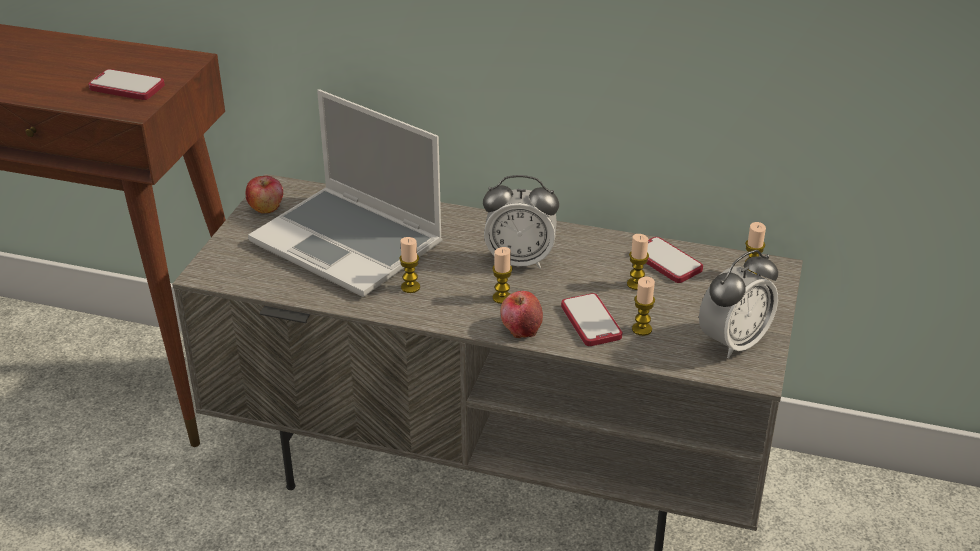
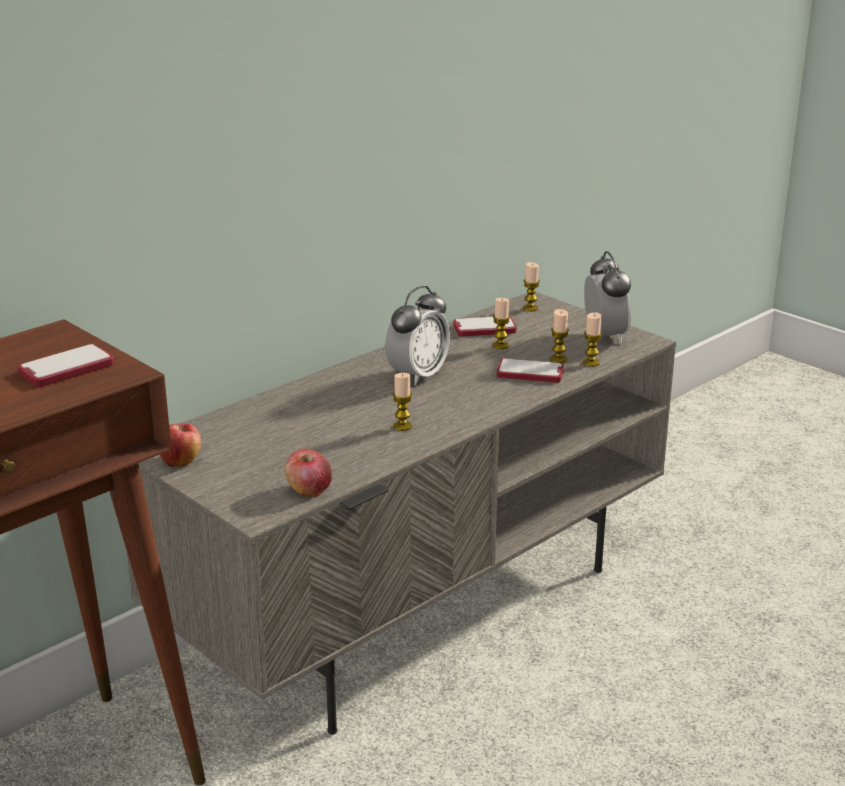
camera: 60 degrees left, 10 degrees down
(350, 243) = (300, 435): laptop -> none
(502, 298) = (461, 395): candle -> candle (591, 362)
(521, 329) = (511, 399): apple -> apple (308, 490)

